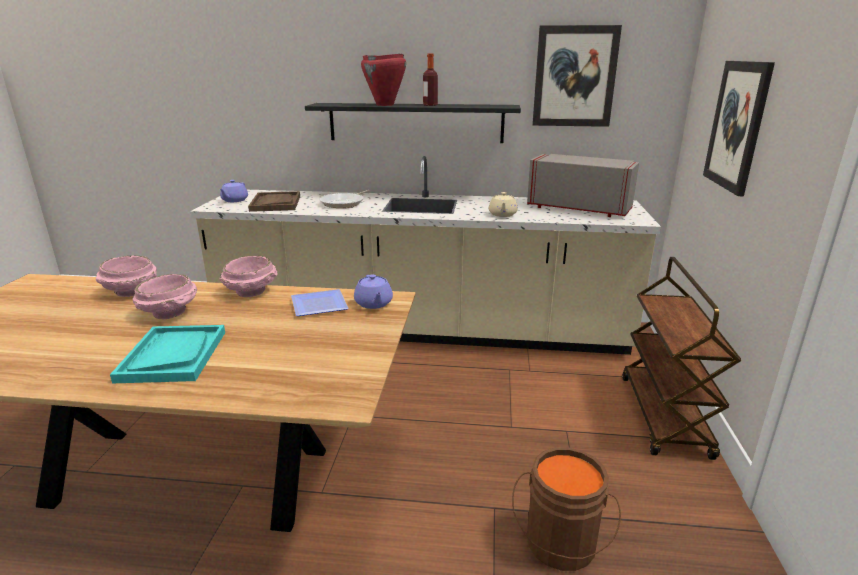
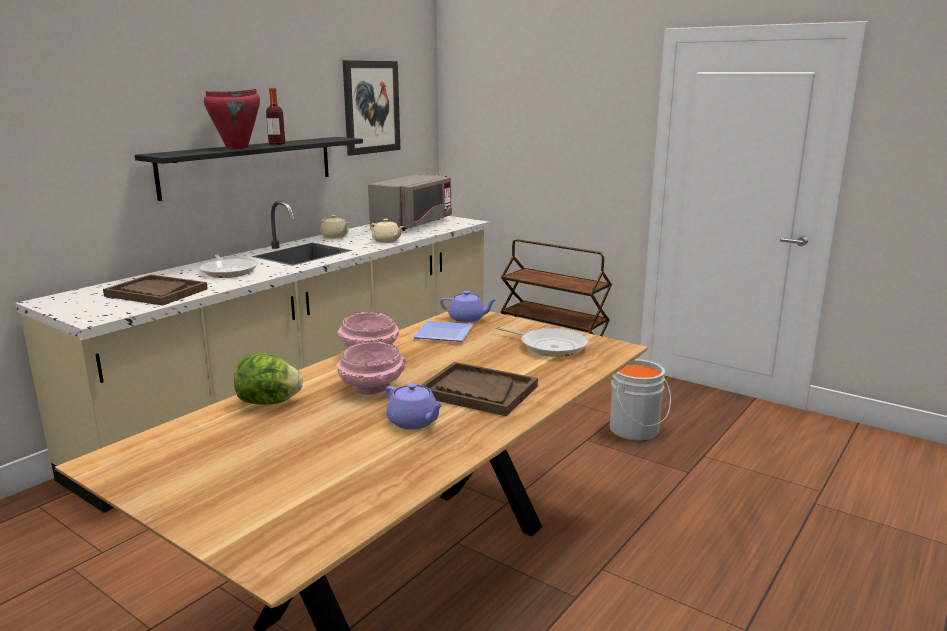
camera: 60 degrees left, 5 degrees down
(131, 291) = (268, 402): pink bowl -> lettuce
(173, 355) = (478, 391): turquoise tray -> brown tray
(234, 200) = (88, 306): purple teapot -> purple teapot (414, 422)
(322, 360) = (550, 346): none -> frying pan
(486, 200) = (335, 236): none -> beige teapot
(560, 545) = (636, 430): brown bucket -> grey bucket
(579, 208) = (413, 224): grey microwave -> grey microwave turned 150 degrees clockwise
(737, 125) = (531, 135): picture -> none

